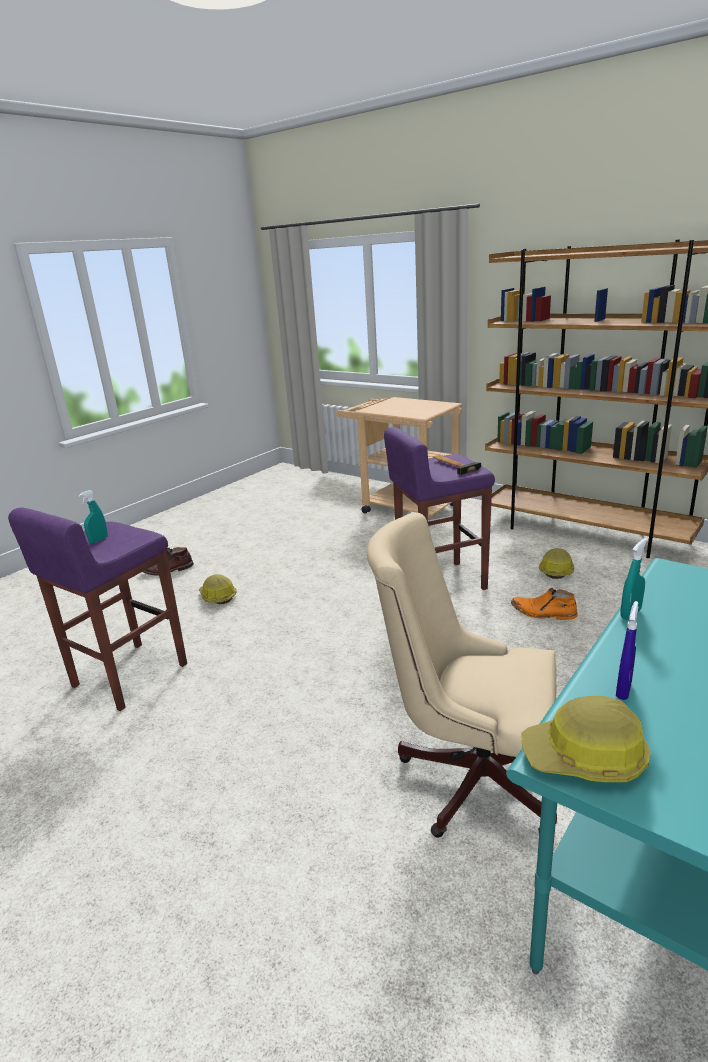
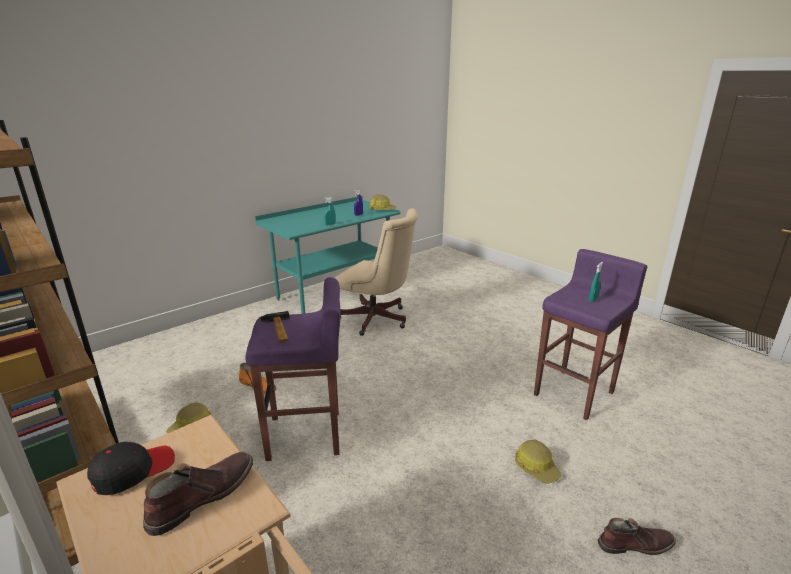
camera: 170 degrees left, 0 degrees up
(393, 408) = (202, 496): none -> brown boot
(432, 407) = (133, 471): none -> black cap

